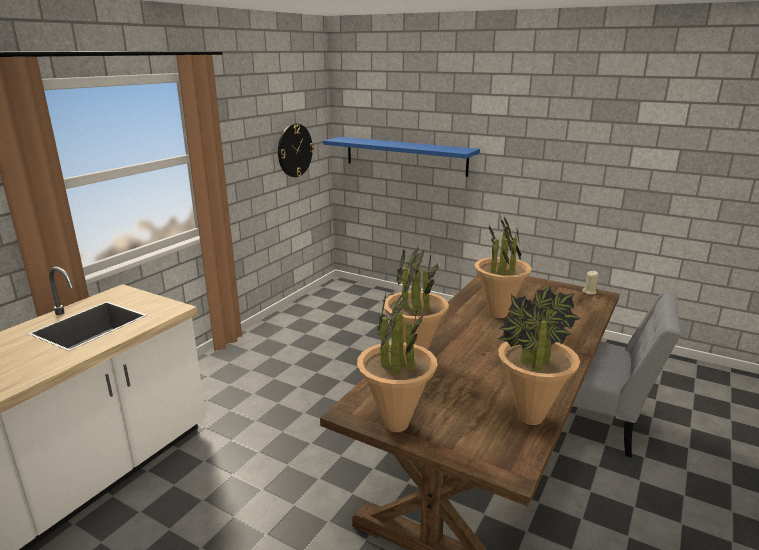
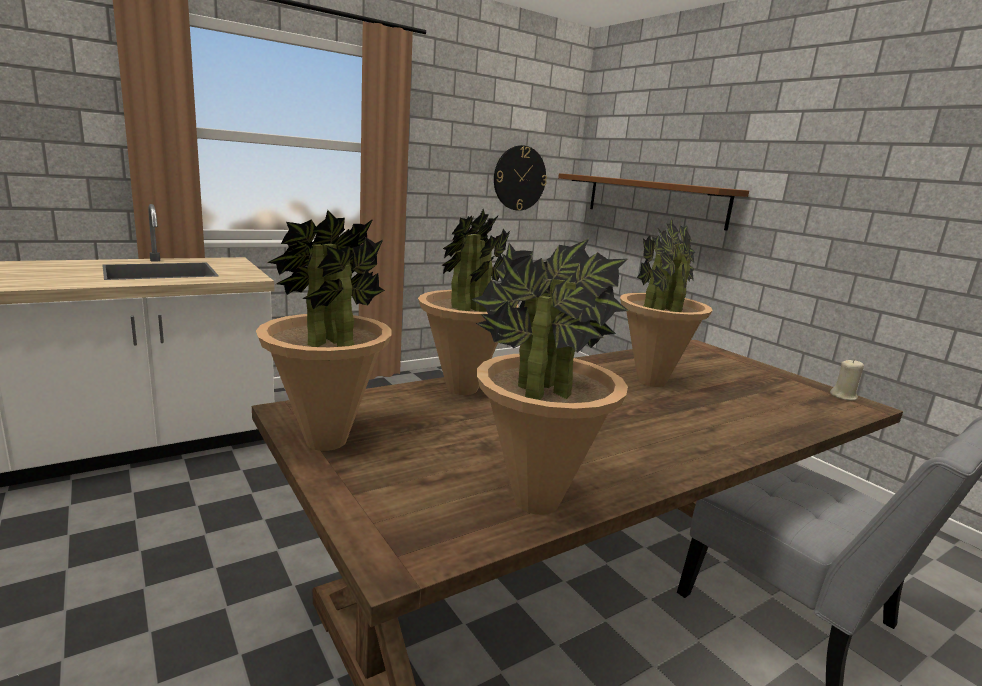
camera: 25 degrees right, 5 degrees down
(405, 156) = (654, 200): blue shelf -> brown shelf

